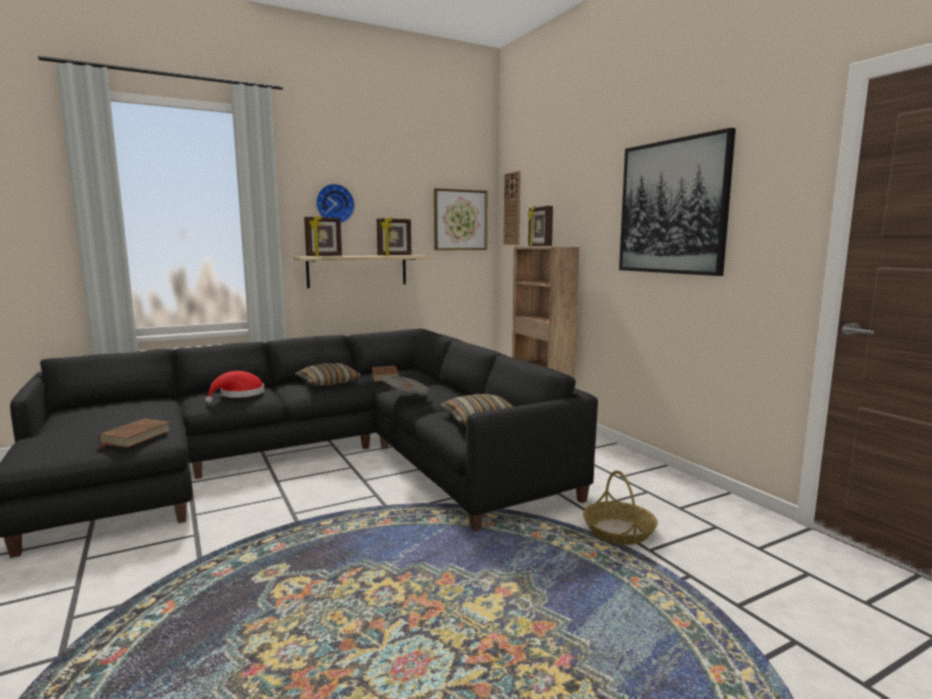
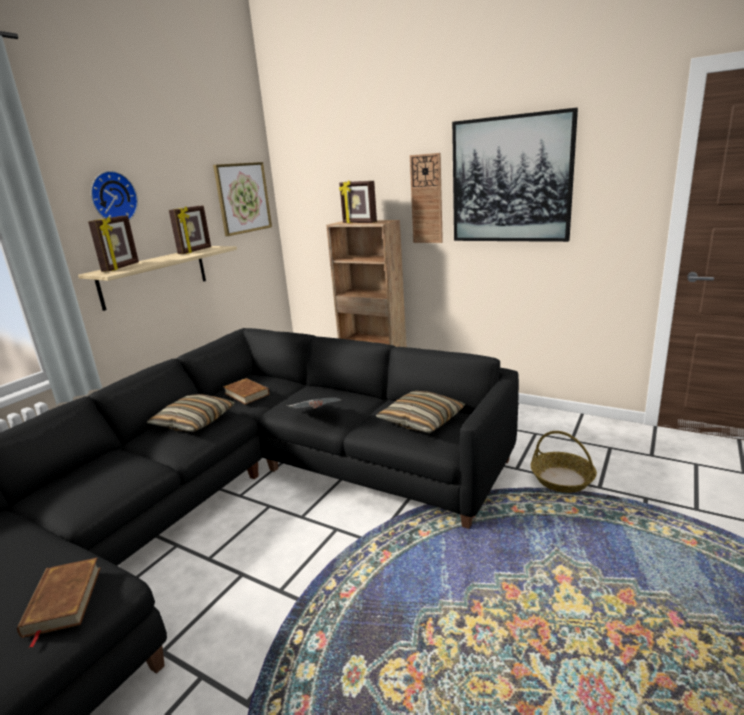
camera: 30 degrees left, 10 degrees up
(239, 395) = (108, 475): red hat -> none
(512, 209) = (296, 181): wall clock -> wall clock (426, 199)

